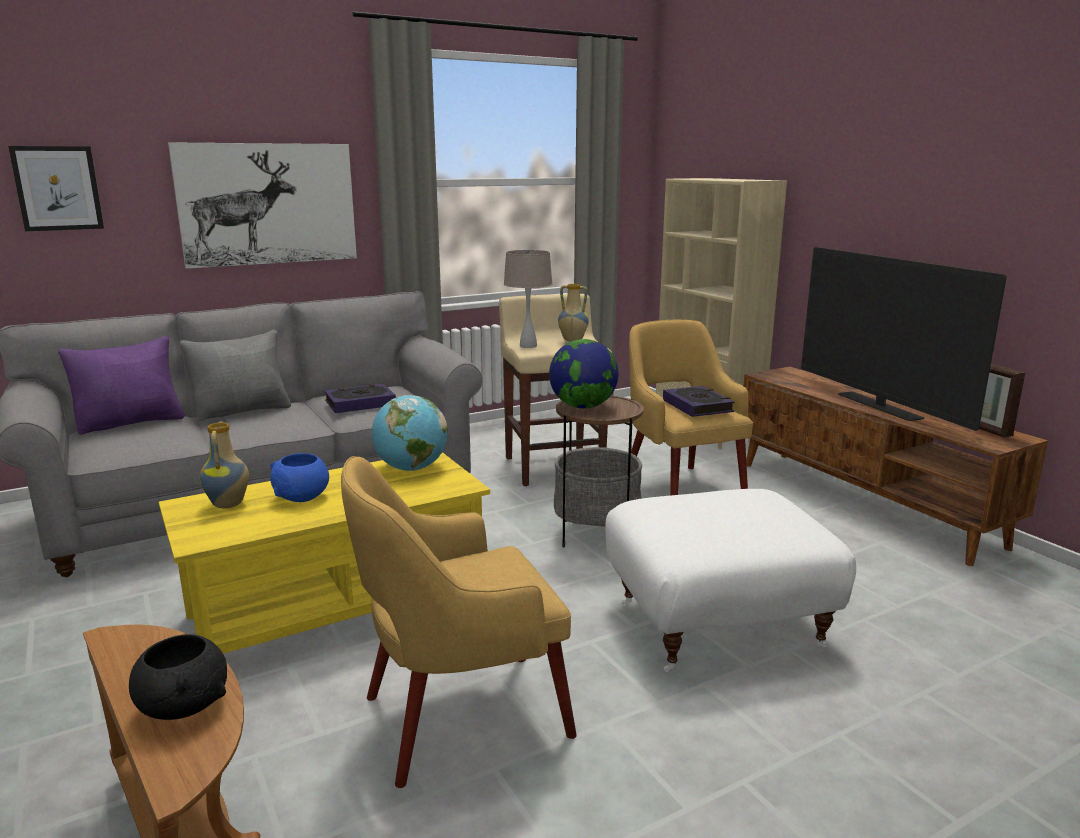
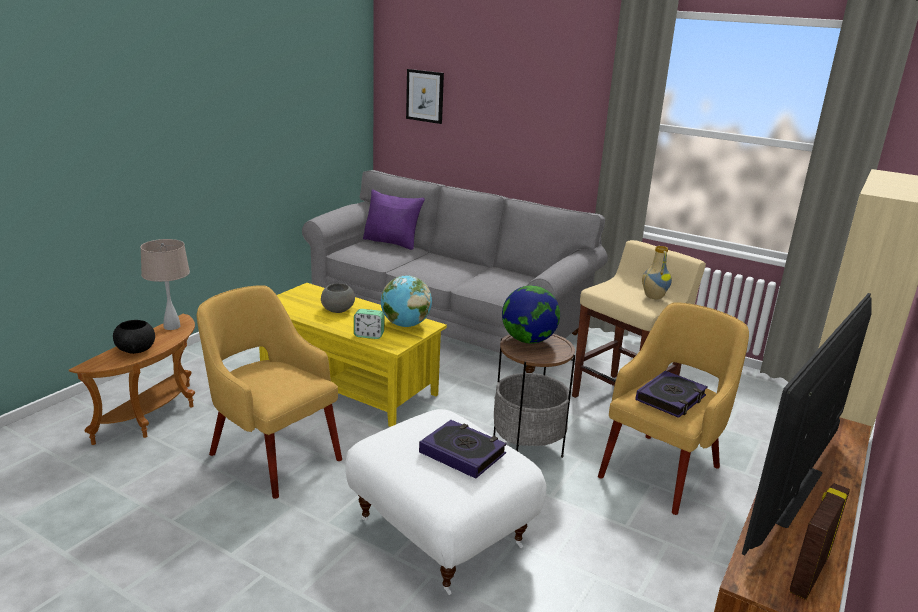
camera: 60 degrees right, 5 degrees up
(229, 504) = (315, 297): vase -> none
(243, 411) = (446, 258): grey pillow -> none
(268, 204) = (534, 124): picture -> none
(302, 497) = (338, 310): blue bowl -> grey bowl
(360, 403) = (492, 280): book -> book (462, 453)
(414, 493) = (369, 335): none -> alarm clock
(528, 346) = (611, 286): beige table lamp -> beige table lamp (171, 326)

